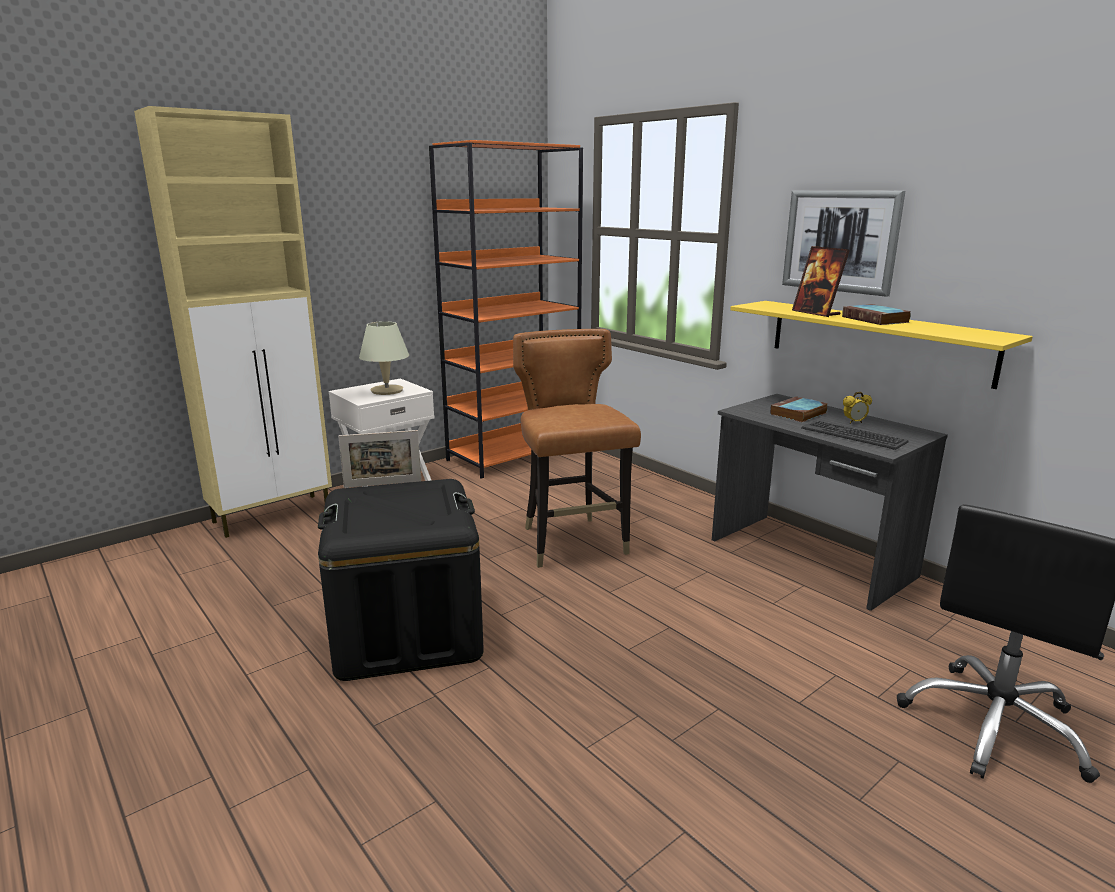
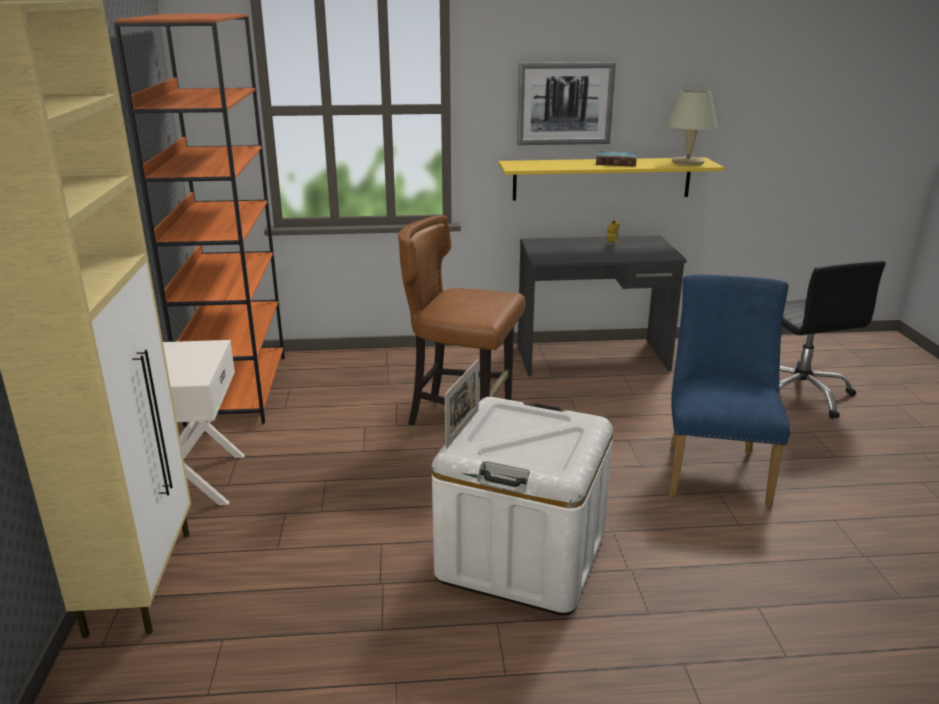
camera: 55 degrees left, 5 degrees up
(387, 391) = (183, 359): beige table lamp -> beige table lamp (688, 162)
(407, 632) = (522, 556): black storage box -> white storage box
(685, 700) = (715, 469): none -> blue chair
(798, 414) = (574, 248): book -> none
(816, 313) = (572, 165): picture frame -> none
(853, 435) = (635, 252): keyboard -> none

